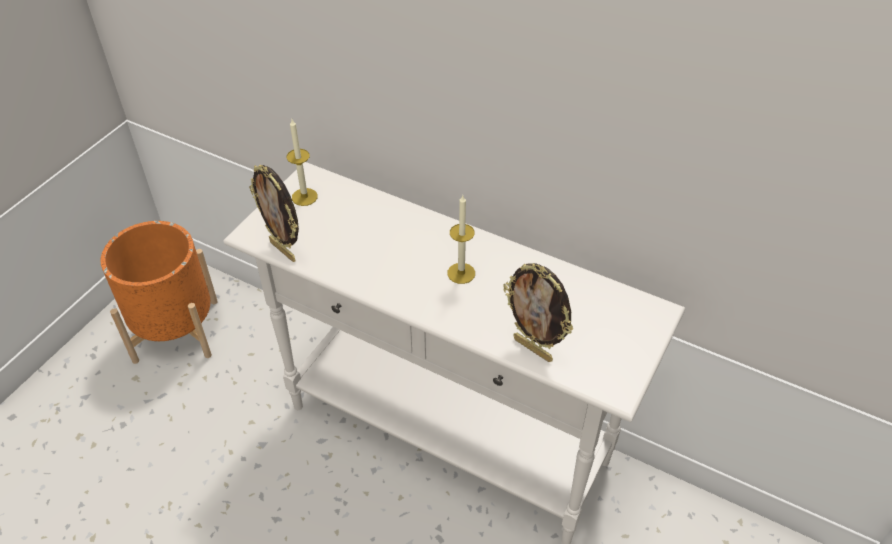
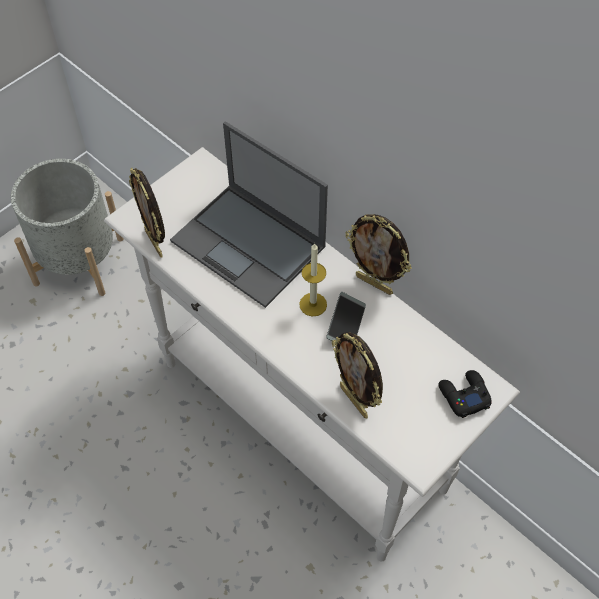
camera: 15 degrees right, 10 degrees up
(176, 330) = (79, 261): orange planter -> grey planter
(304, 197) = (190, 188): candle -> none
(380, 234) = (250, 245): none -> laptop
(499, 284) = (346, 324): none -> phone
(514, 244) = (375, 284): none -> picture frame
(635, 322) = (463, 395): none -> black game controller

